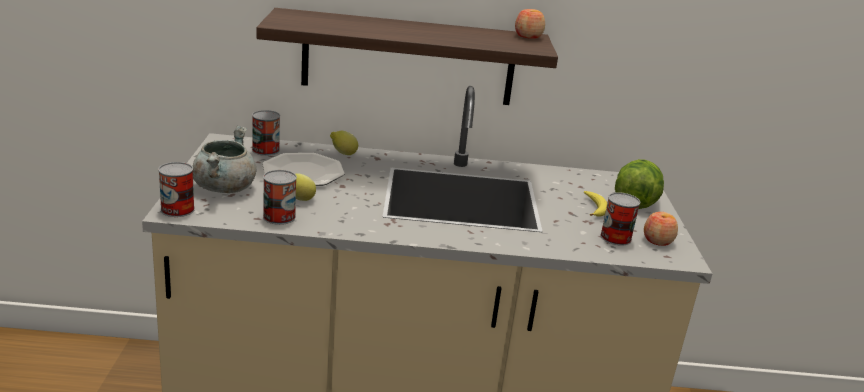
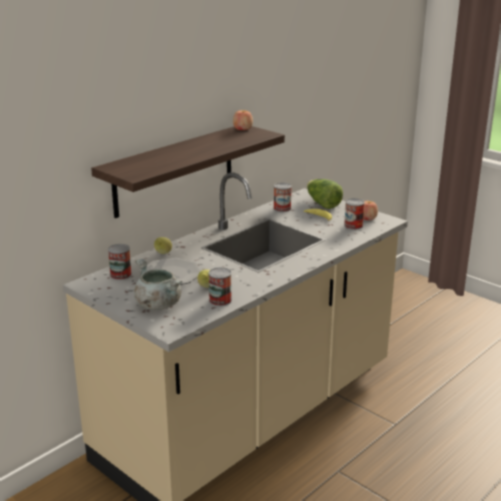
camera: 45 degrees left, 0 degrees up
(177, 209) = (168, 328): can -> can (282, 208)

